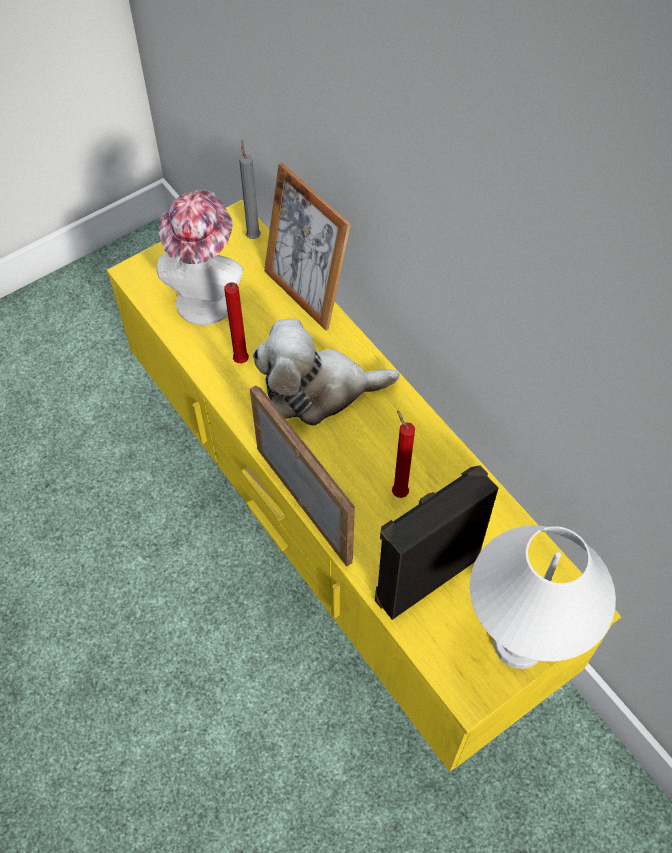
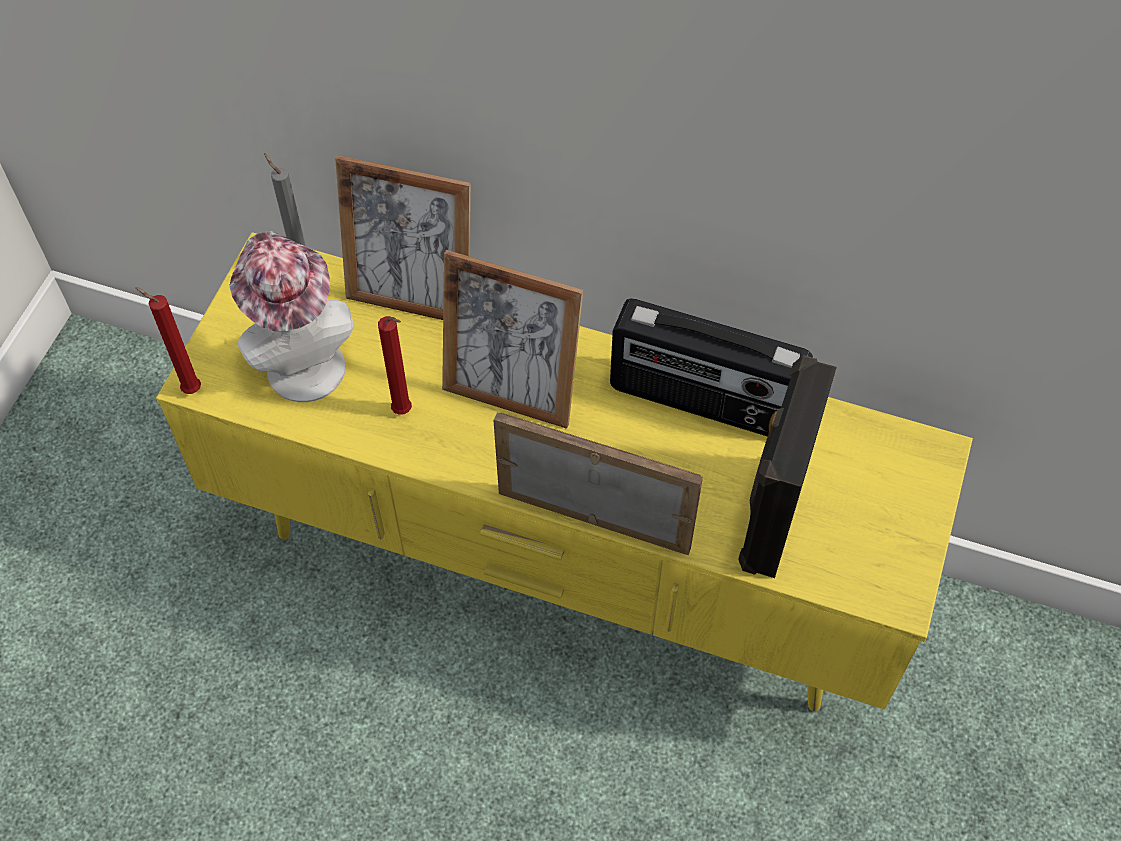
camera: 35 degrees left, 0 degrees up
(318, 390) = (511, 393): plush toy -> picture frame
(398, 491) = (677, 448): red candle -> red candle (189, 389)
(440, 471) = (702, 402): none -> radio
(518, 644) = (906, 524): white table lamp -> none

